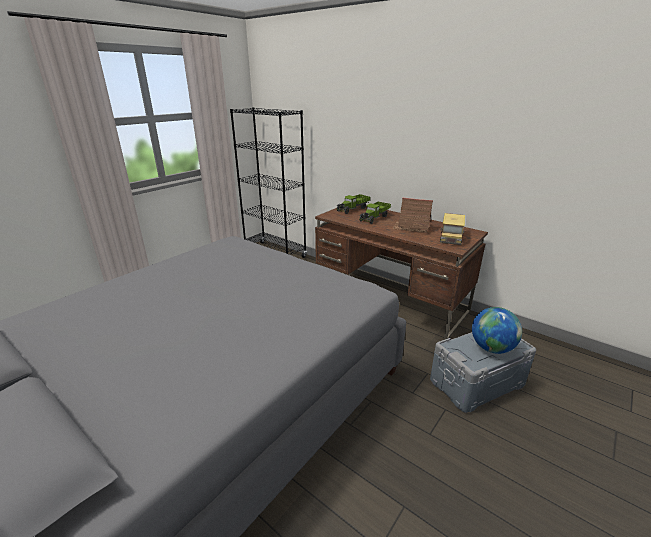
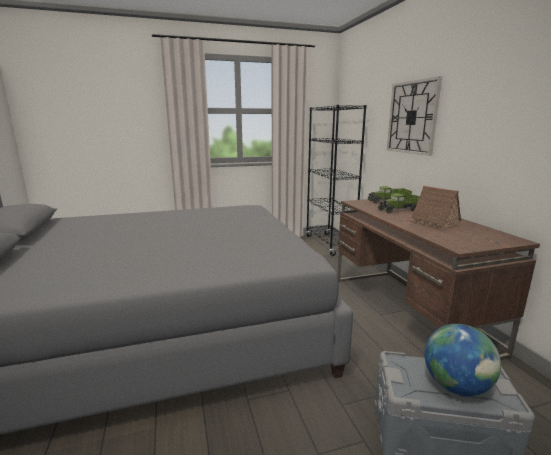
camera: 35 degrees right, 10 degrees down
(361, 128) = (412, 117): none -> wall clock
(451, 237) = (470, 238): toy truck -> none

